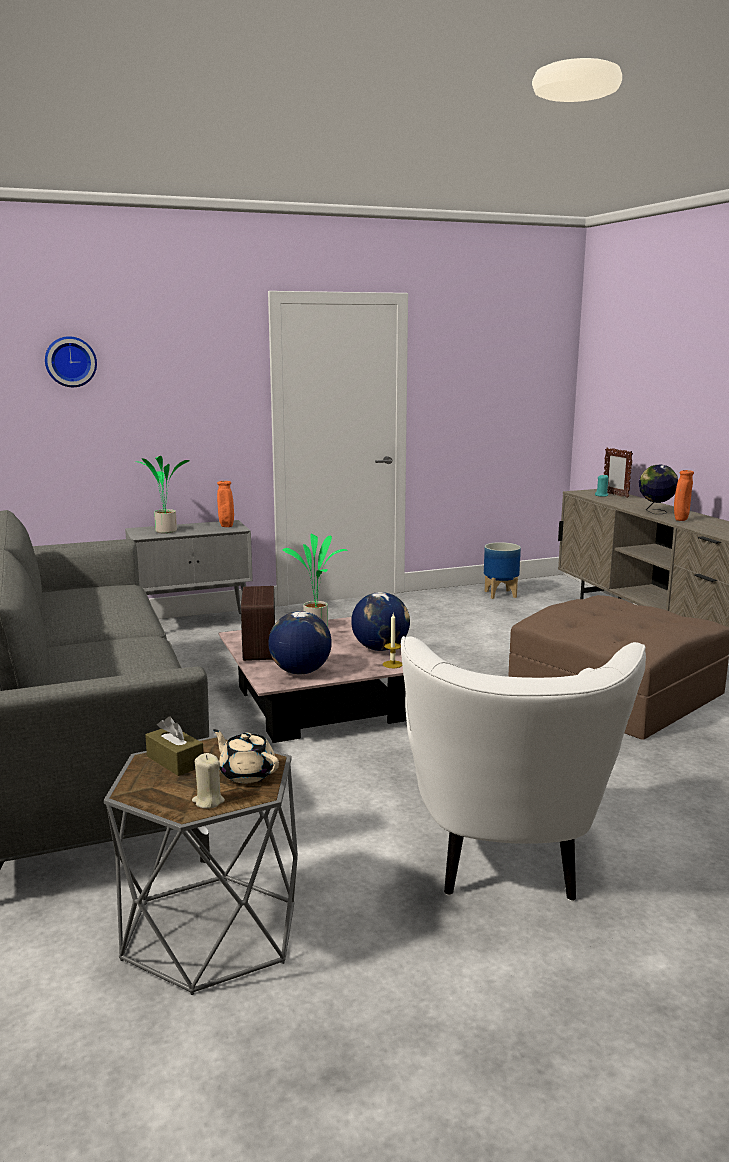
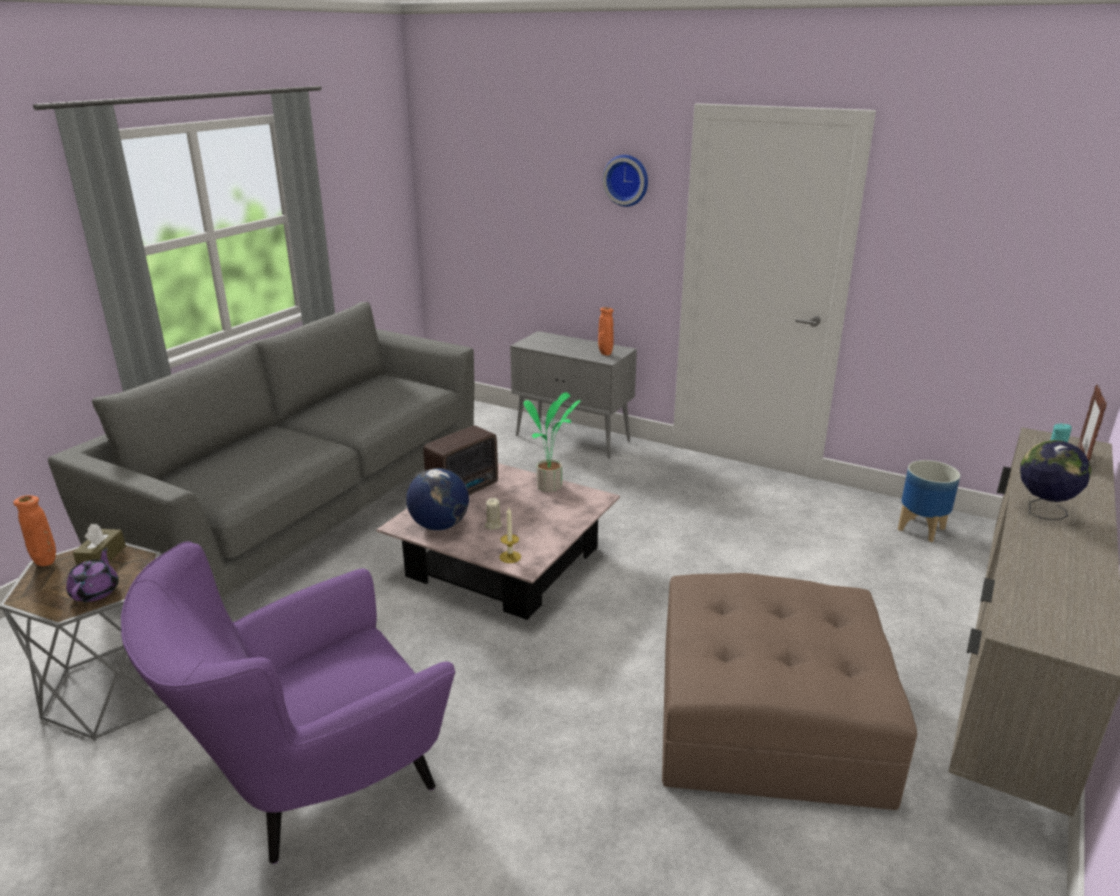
camera: 50 degrees right, 10 degrees up
(70, 361) = (507, 168): wall clock -> wall clock (627, 180)
(164, 531) = (551, 344): potted plant -> none
(208, 801) = (41, 597): beige candle -> beige candle (493, 525)
(247, 773) = (96, 591): beige teapot -> purple teapot
(380, 648) = (540, 536): globe -> none
(504, 859) = (315, 788): white armchair -> purple armchair
(680, 520) = (1035, 540): orange vase -> orange vase (46, 563)

